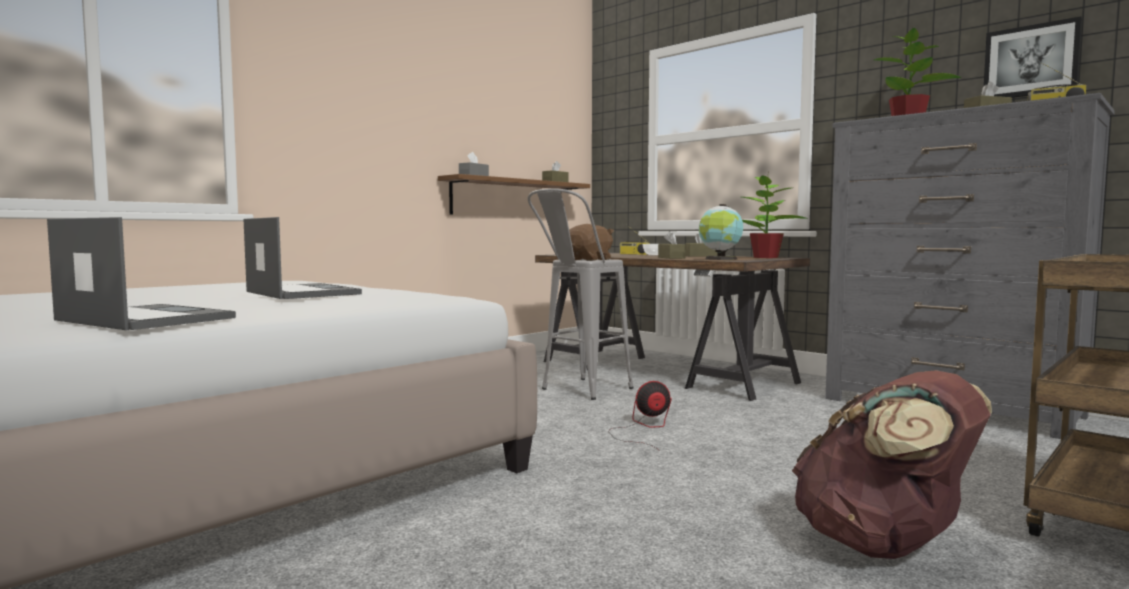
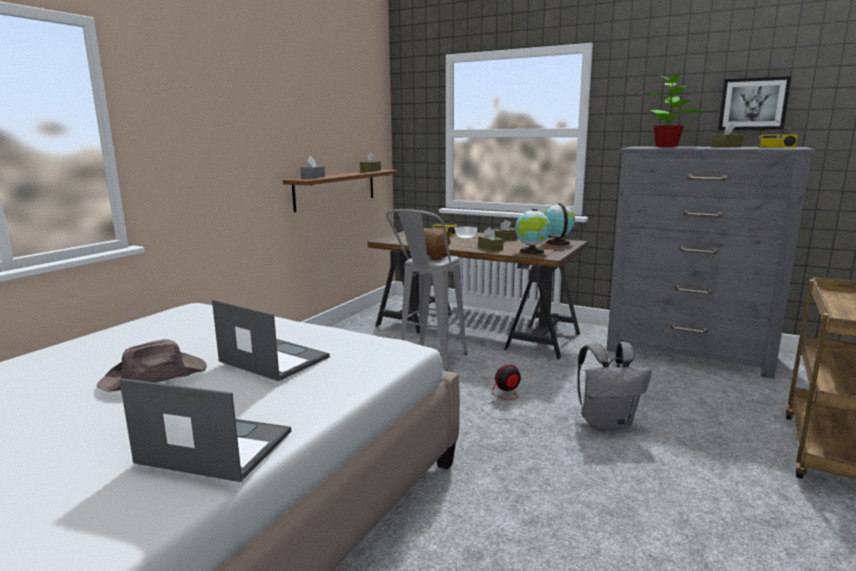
camera: 15 degrees left, 10 degrees up
(173, 296) = (155, 377): none -> brown hat
(766, 257) = (557, 242): potted plant -> globe
(768, 457) = (607, 423): none -> grey backpack
(884, 546) = (725, 504): brown backpack -> none

